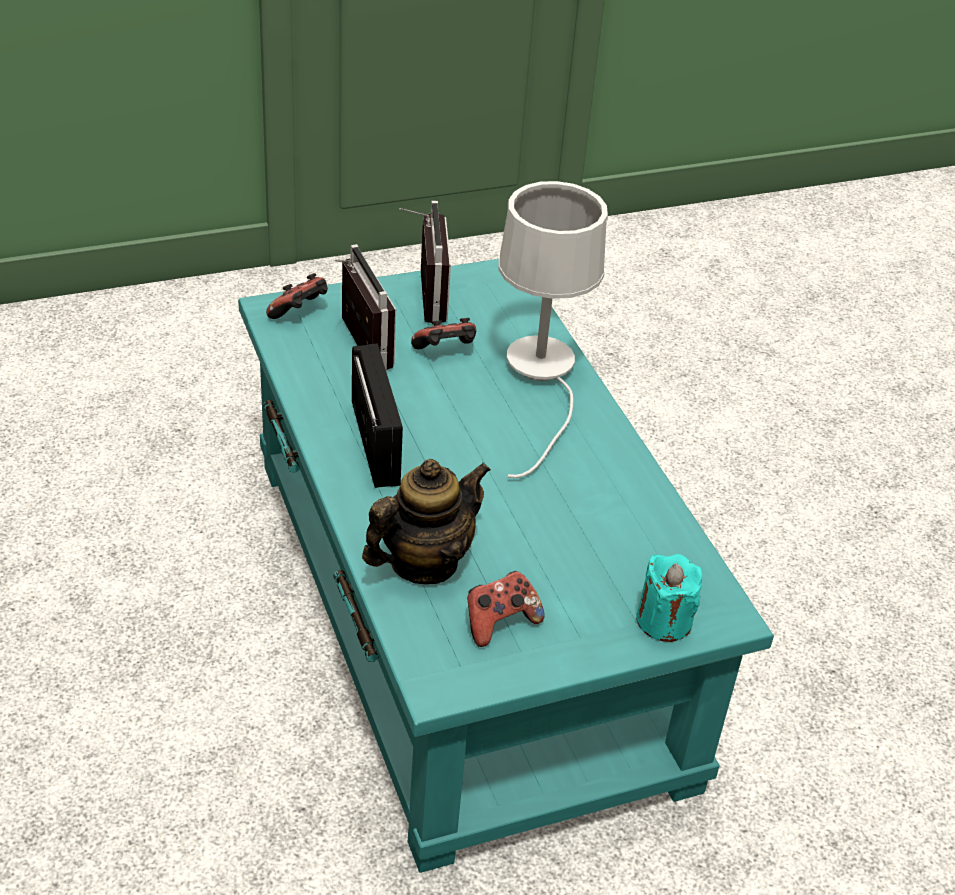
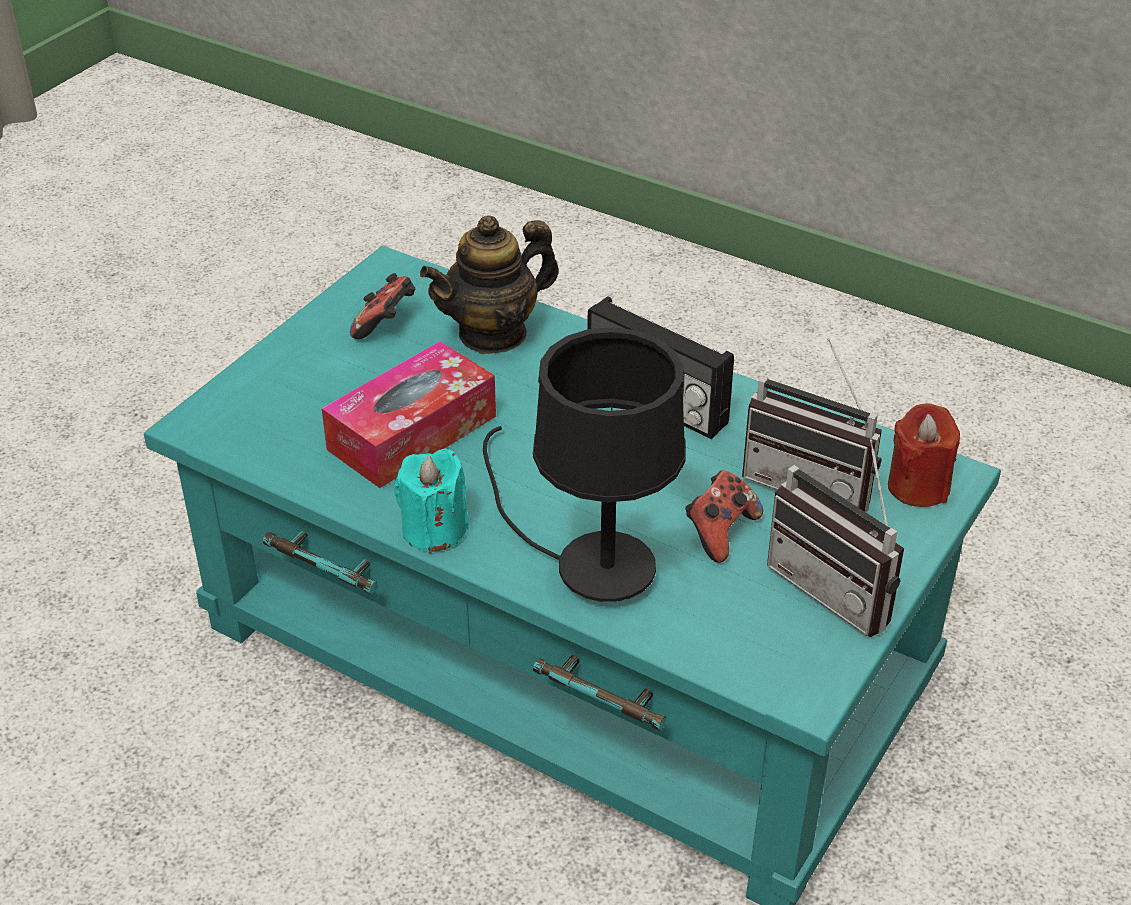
camera: 145 degrees right, 0 degrees up
(300, 313) = (918, 487): game controller -> red candle
(423, 562) = (493, 333): teapot -> teapot turned 45 degrees clockwise
(542, 379) = (586, 562): white table lamp -> black table lamp
(568, 516) = (412, 433): none -> tissue box
(664, 621) = (250, 392): turquoise candle -> turquoise candle (434, 530)

